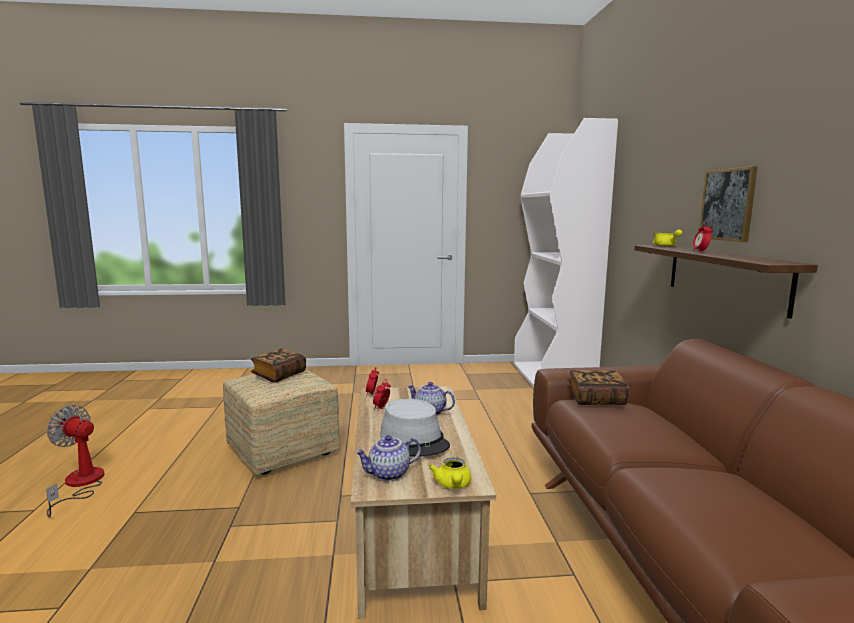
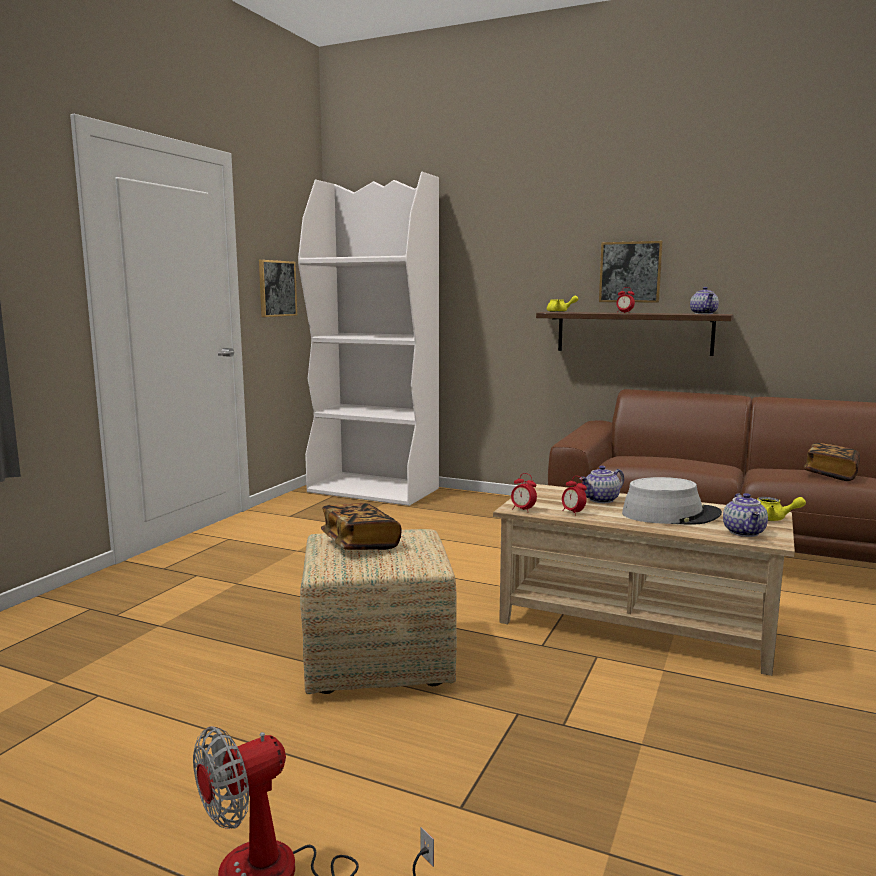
camera: 60 degrees left, 0 degrees up
(508, 216) = (277, 288): none -> picture
(596, 399) = (620, 456): book -> book (831, 474)
(767, 260) = (704, 313): none -> teapot

